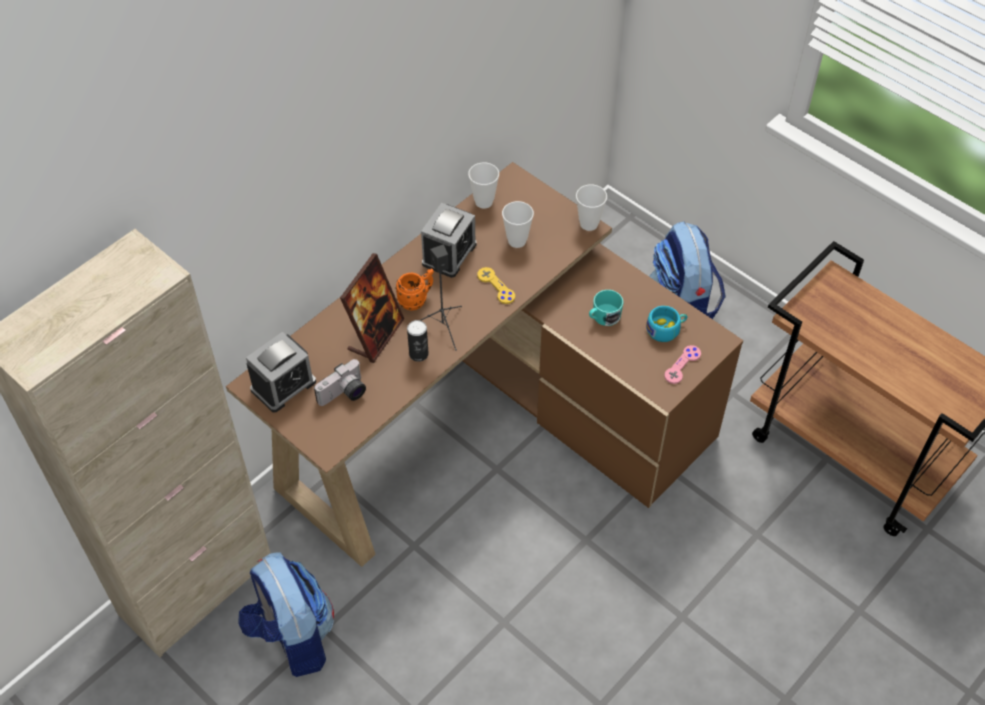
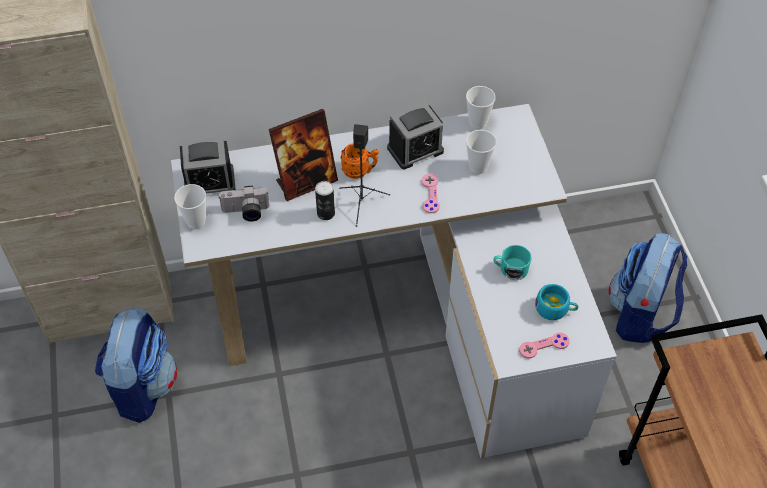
camera: 35 degrees right, 0 degrees up
(489, 424) = (409, 316): brown desk -> white desk
(496, 286) = (430, 194): yellow game controller -> pink game controller
(589, 224) = (549, 184): cup -> cup (196, 222)

